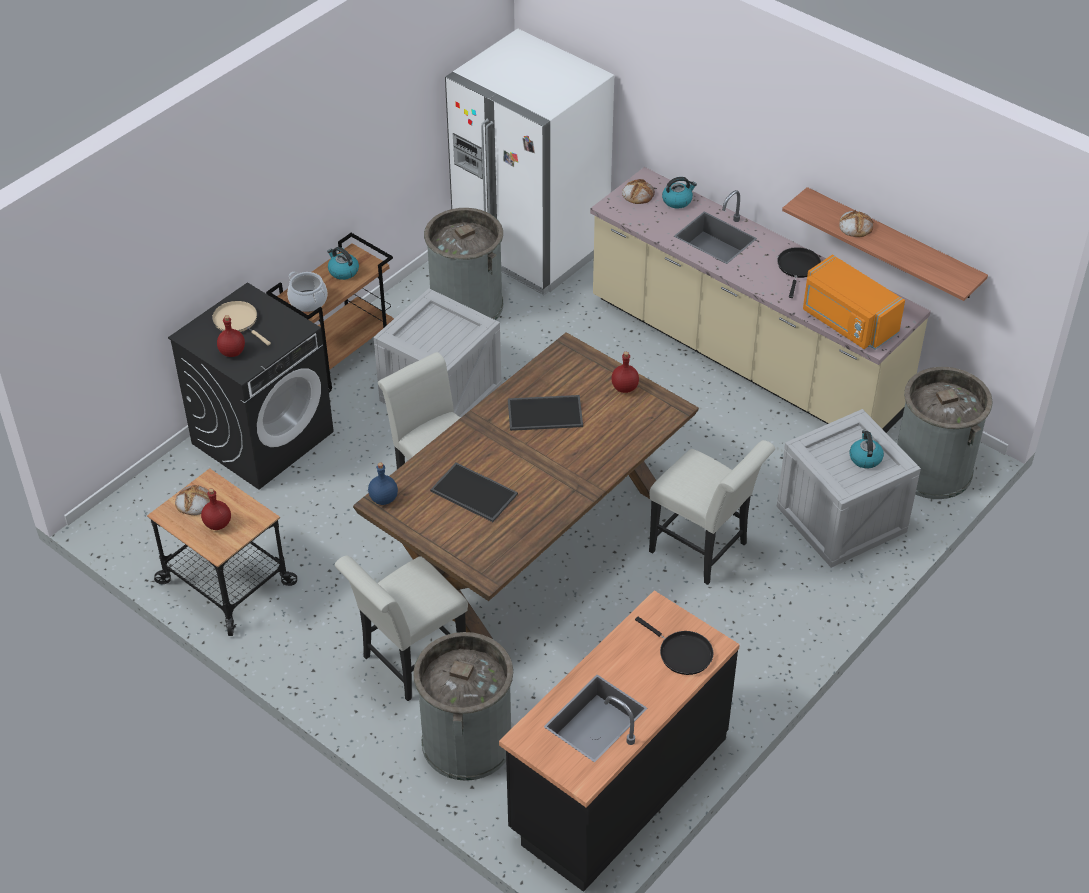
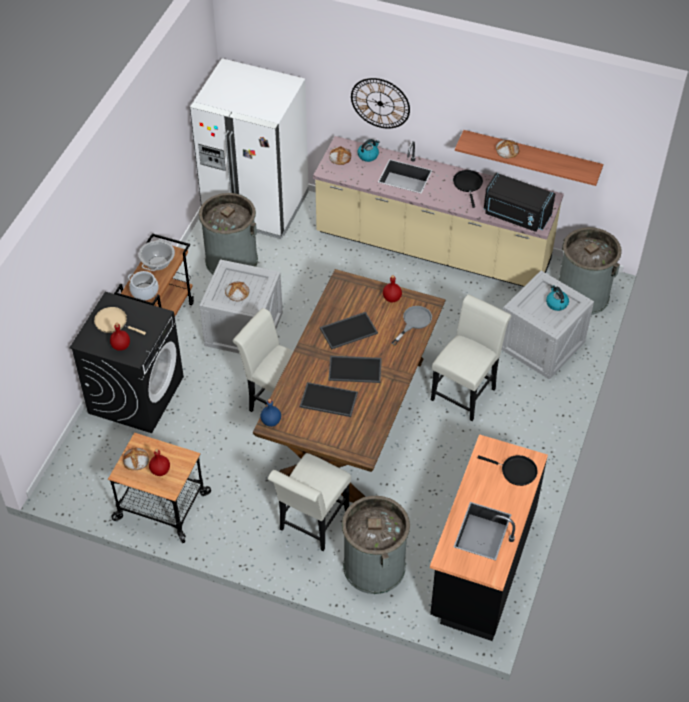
camera: 20 degrees left, 5 degrees up
(343, 271) = (158, 263): kettle -> cooking pot
(431, 334) = (237, 292): none -> bread
(530, 463) = (355, 369): none -> tray
(640, 425) = (414, 322): none -> grey frying pan
(704, 128) = (380, 103): none -> wall clock
(704, 551) = (466, 391): white chair -> white chair turned 75 degrees counterclockwise
(847, 322) = (516, 215): orange microwave -> black microwave

